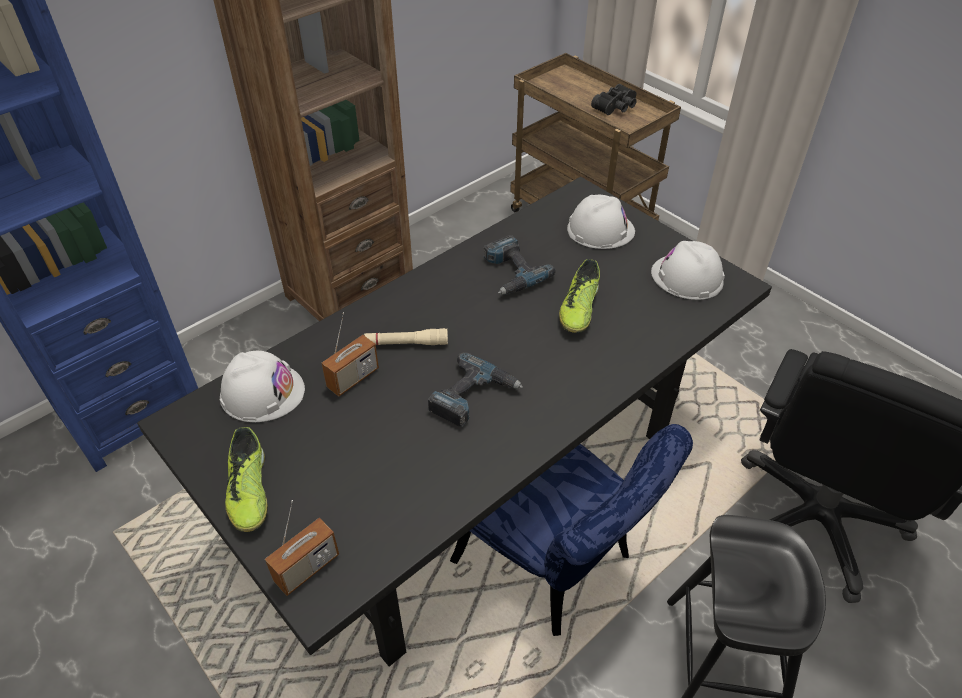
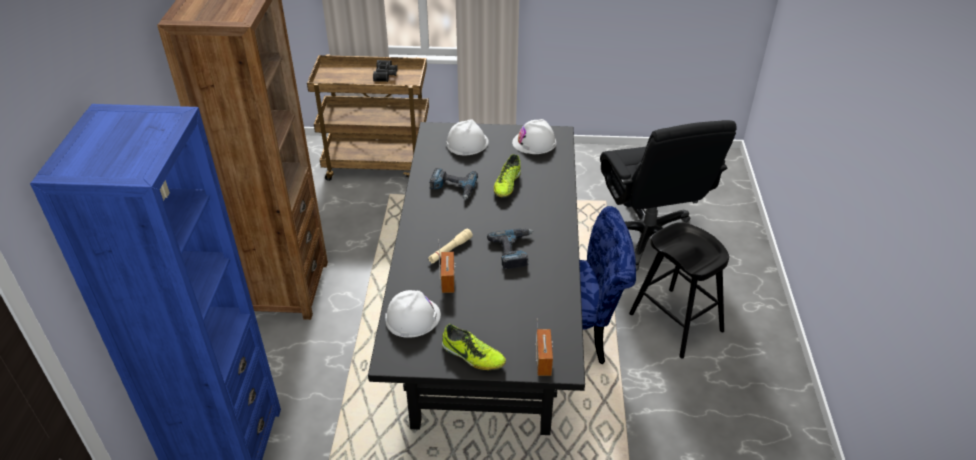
camera: 45 degrees left, 5 degrees down
(579, 308) = (507, 184): shoe -> shoe turned 45 degrees clockwise

